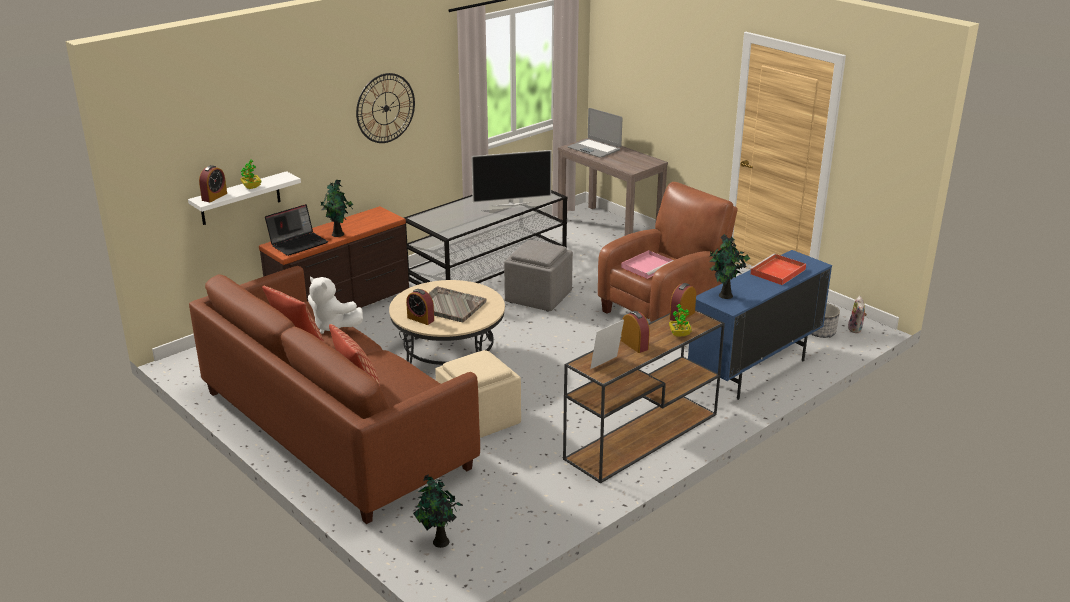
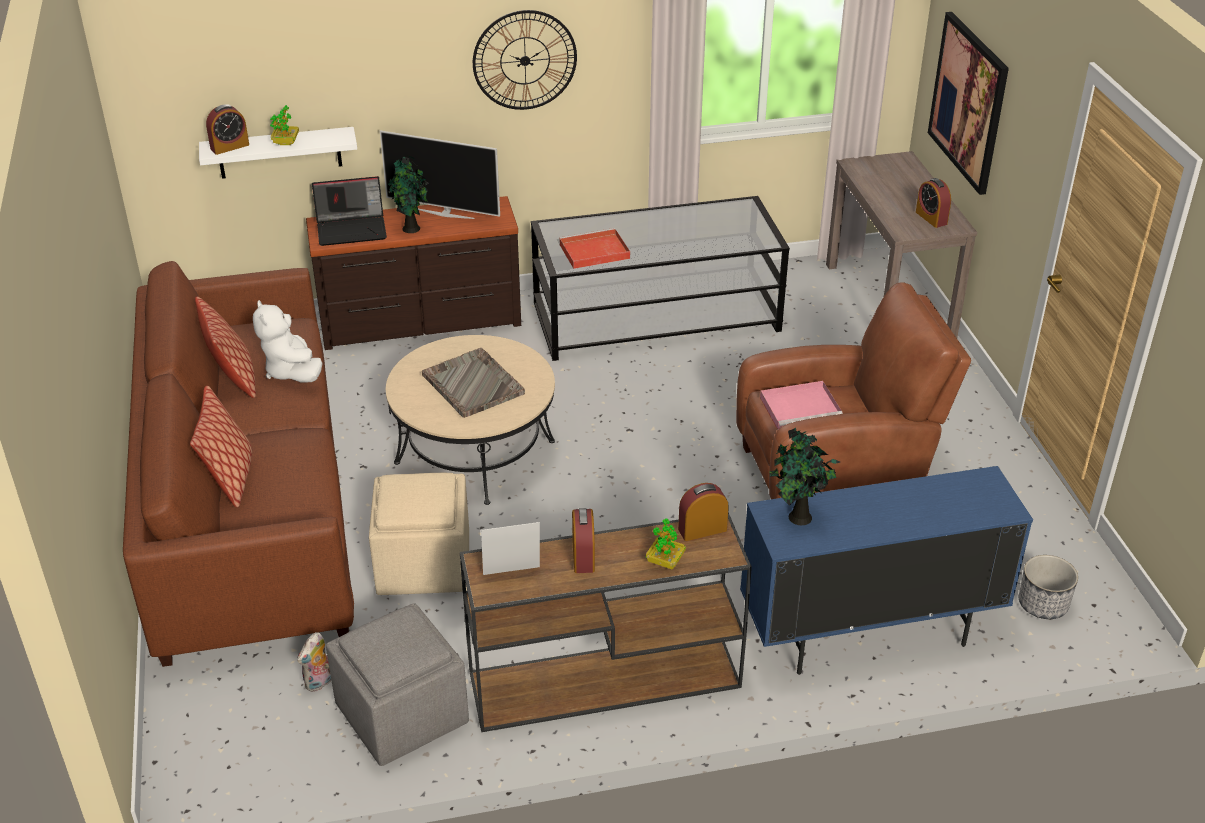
camera: 30 degrees right, 10 degrees up
(420, 319) = (418, 393): alarm clock -> alarm clock (931, 218)
(439, 542) = (215, 732): potted plant -> none
(511, 204) = (698, 239): television -> television (445, 213)
(539, 297) = (678, 392): grey ottoman -> grey ottoman (403, 715)
(594, 149) = (887, 177): laptop -> none
(640, 89) = (968, 102): none -> picture
(777, 272) = (927, 501): red tray -> red tray (593, 252)
(856, 329) = (1108, 621): plush toy -> plush toy (320, 683)

